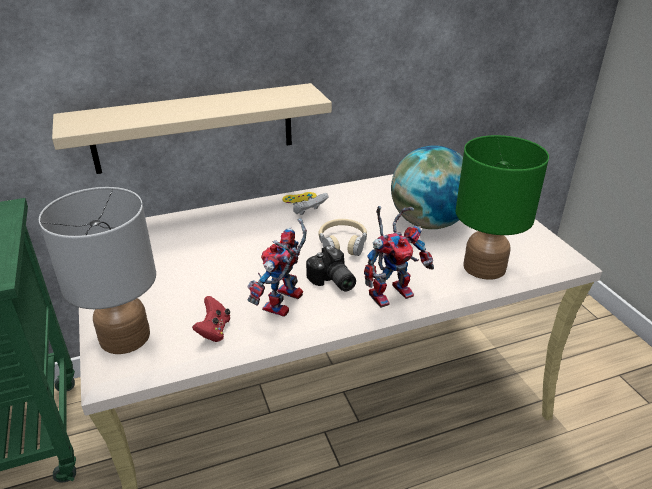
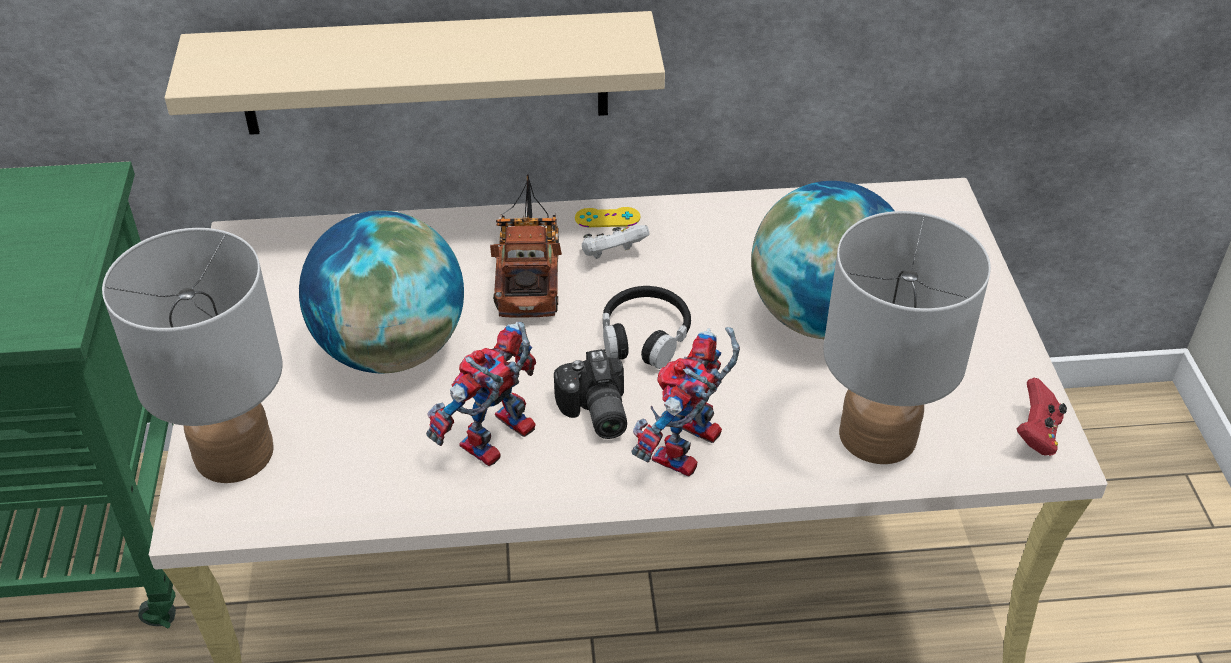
camera: 15 degrees right, 10 degrees up
(204, 271) = (391, 349): none -> globe
(214, 330) = (371, 469): red game controller -> red game controller (1036, 434)
(268, 225) = (529, 272): none -> toy truck
(342, 244) = (644, 336): beige headphones -> black headphones
(392, 292) = (688, 454): toy robot -> toy robot turned 135 degrees clockwise
(483, 267) = (877, 434): green table lamp -> grey table lamp

